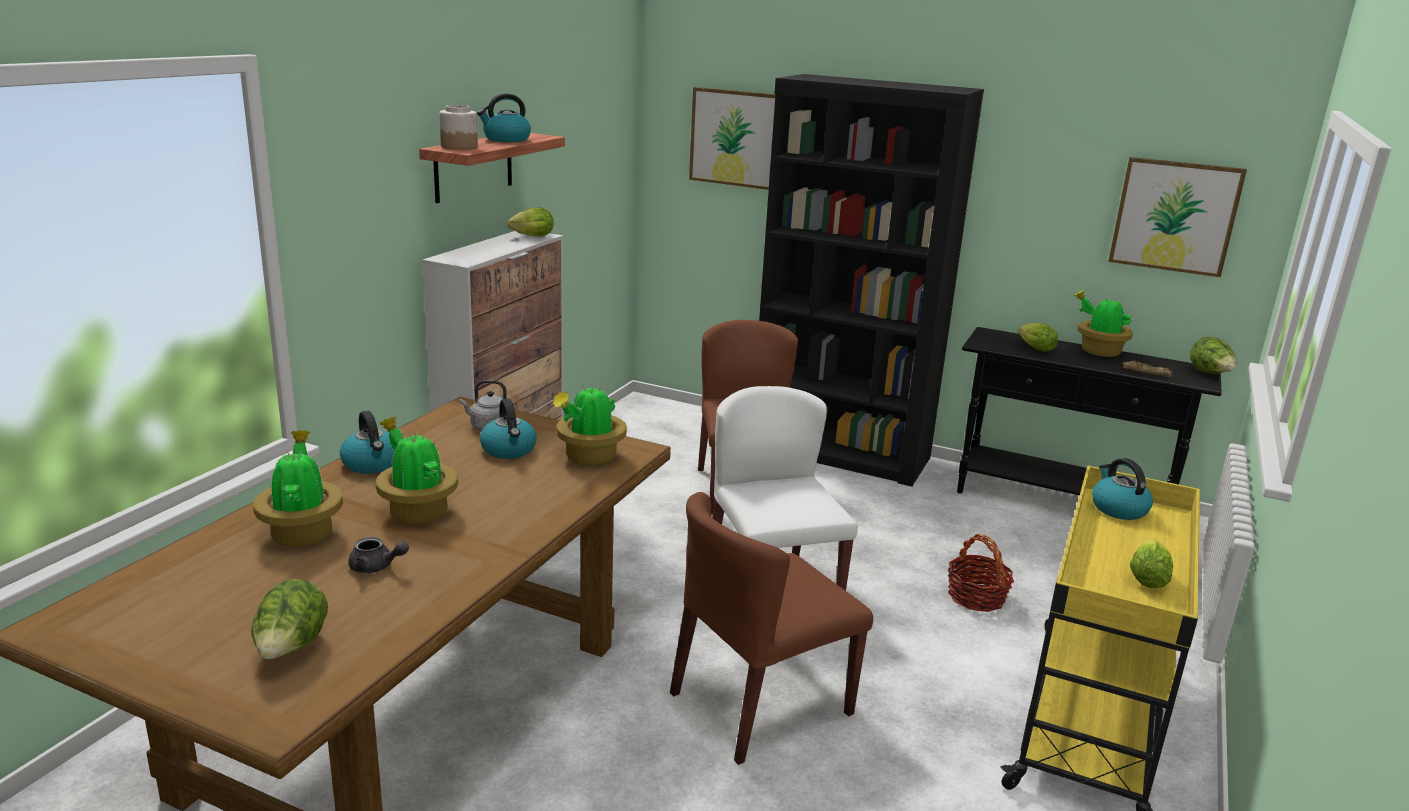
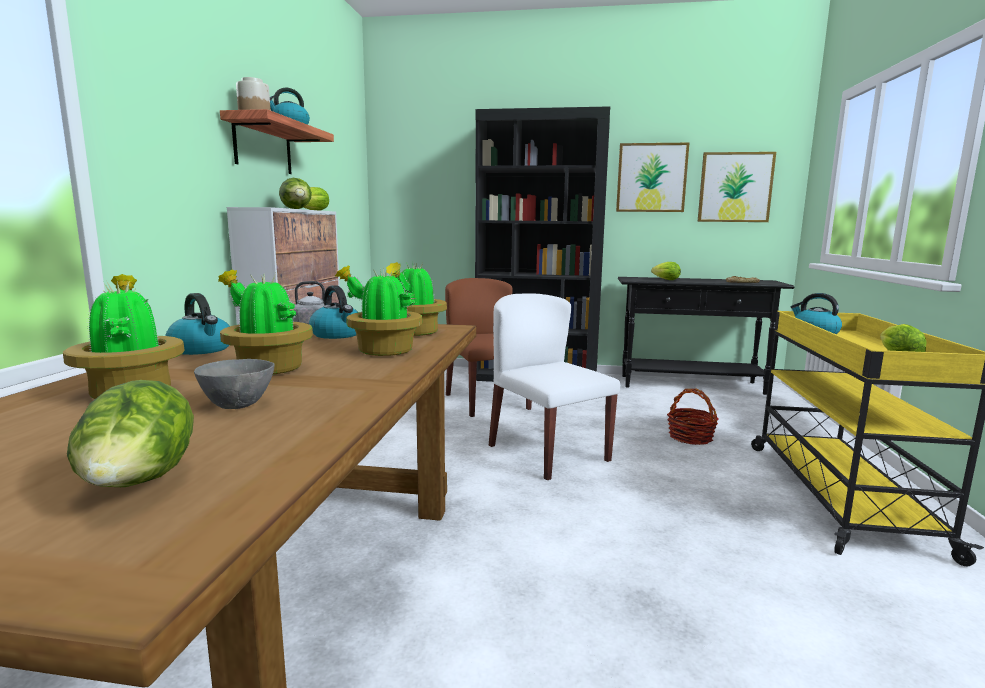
camera: 15 degrees left, 10 degrees down
(376, 567) = (239, 405): grey teapot -> grey bowl
(734, 138) = (438, 170): picture -> picture (651, 178)
(760, 704) = (599, 531): brown chair -> none
(1098, 351) = (702, 279): potted plant -> potted plant (382, 351)
(1210, 374) = (775, 281): lettuce -> lettuce (297, 209)

